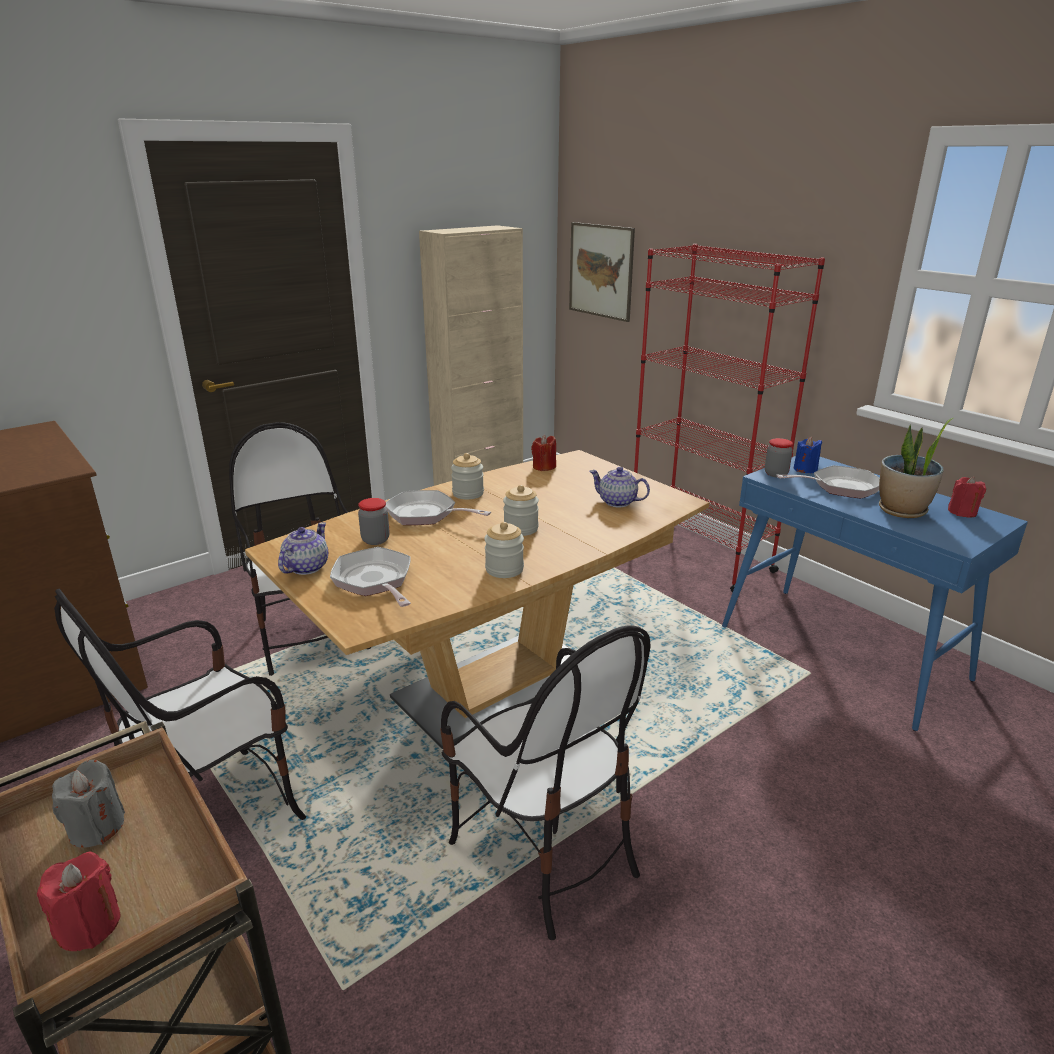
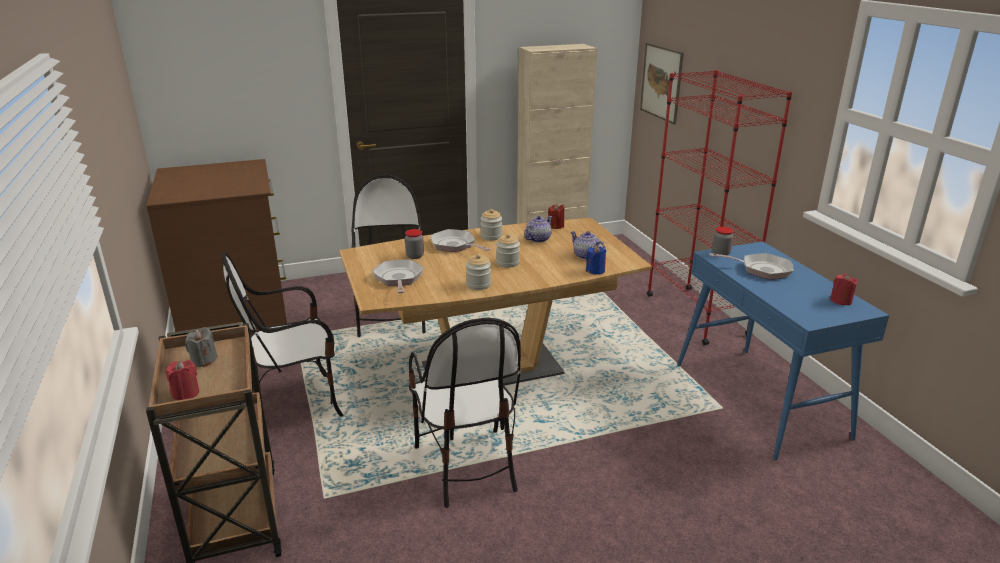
camera: 20 degrees right, 0 degrees up
(305, 567) = (365, 265): teapot -> teapot (537, 239)
(805, 469) = (747, 253): blue candle -> blue candle (595, 271)
(902, 510) = (792, 292): potted plant -> none

